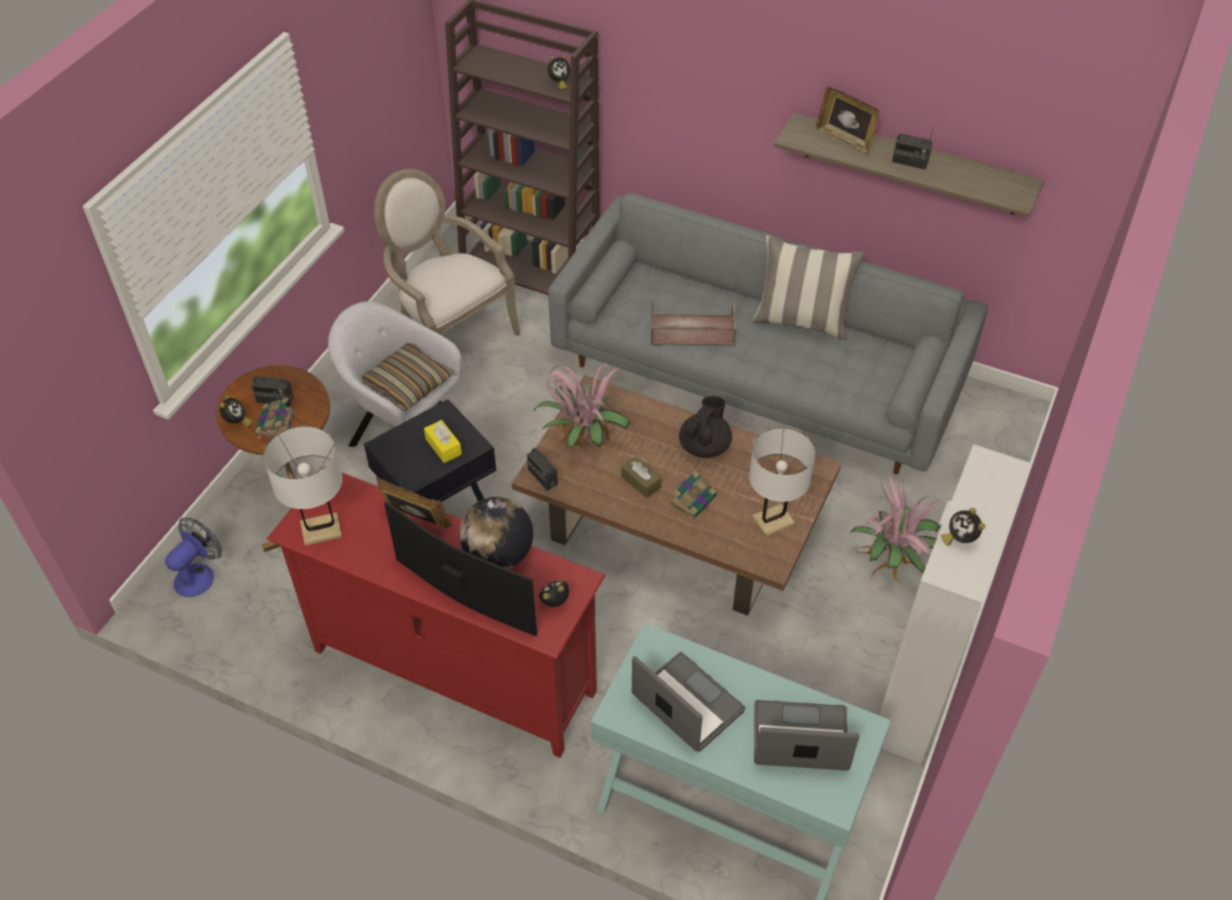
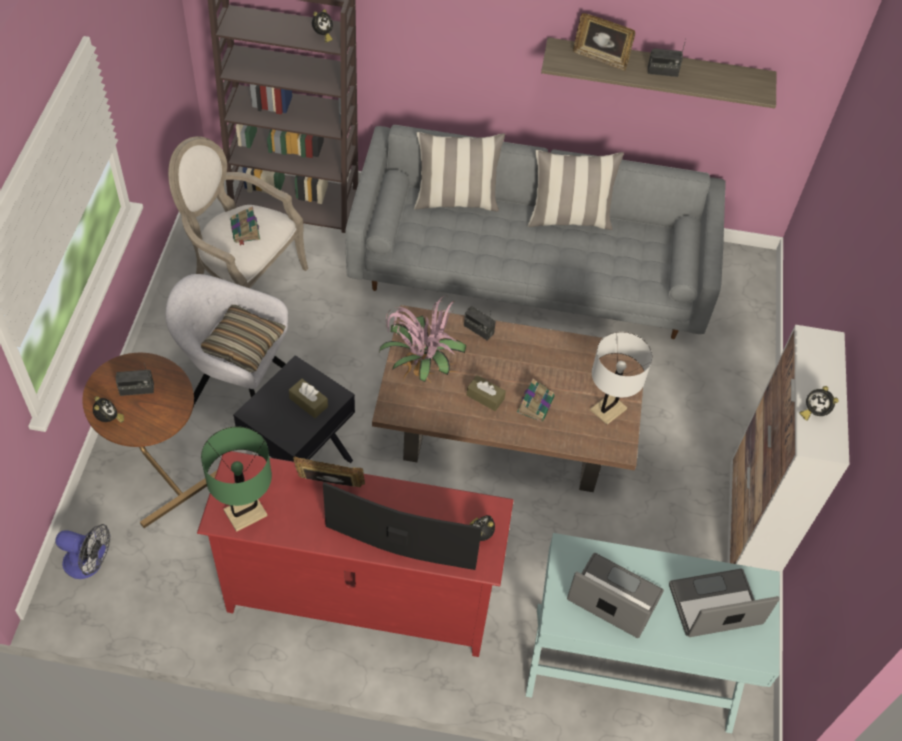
camera: 20 degrees left, 5 degrees up
(199, 574) = (89, 564): fan -> fan turned 90 degrees clockwise
(275, 425) = (147, 415): book -> book (245, 231)
(321, 530) = (245, 513): white table lamp -> green table lamp
(443, 446) = (308, 402): yellow tissue box -> brown tissue box
(498, 555) = (415, 502): globe -> none
(542, 477) = (398, 410): radio -> radio (478, 330)
(684, 284) = (456, 200): none -> pillow
(691, 331) = (478, 245): brown tray -> none
(705, 446) = (528, 352): black teapot -> none
(892, 564) = (695, 420): potted plant -> none

